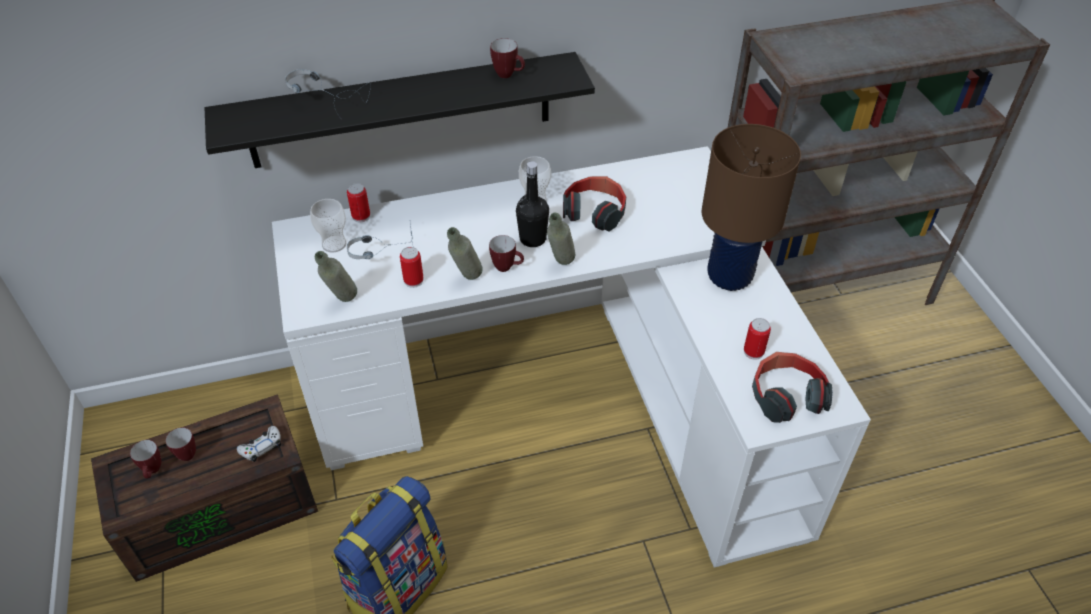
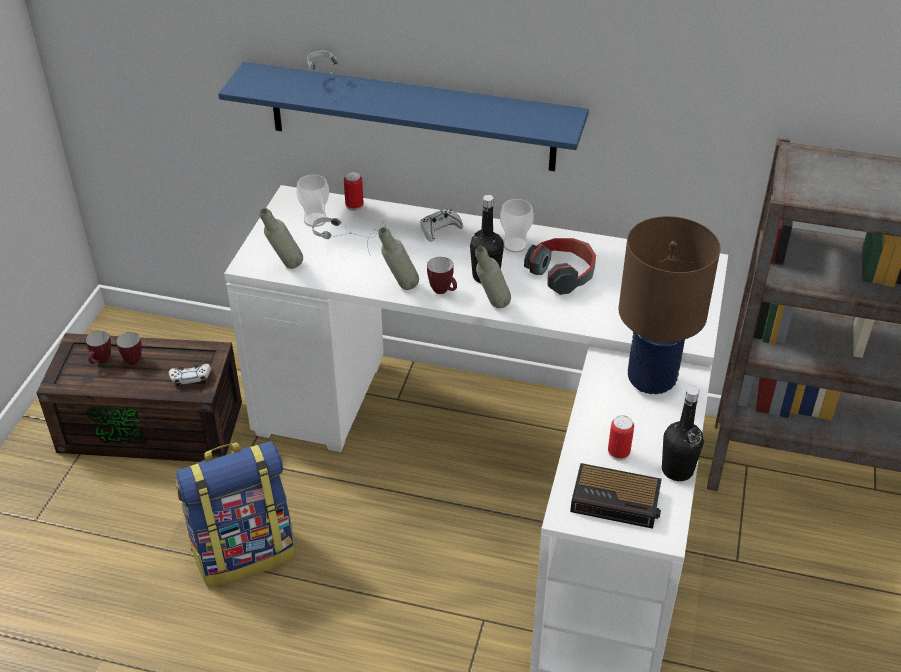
camera: 30 degrees right, 5 degrees down
(401, 111) = (411, 117): black shelf -> blue shelf
(413, 280) = (356, 272): can -> none
(458, 210) = (440, 229): none -> white game controller
(508, 75) = (508, 110): mug -> none
(786, 395) = (617, 501): headphones -> alarm clock
(807, 346) = (677, 470): none -> black bottle

